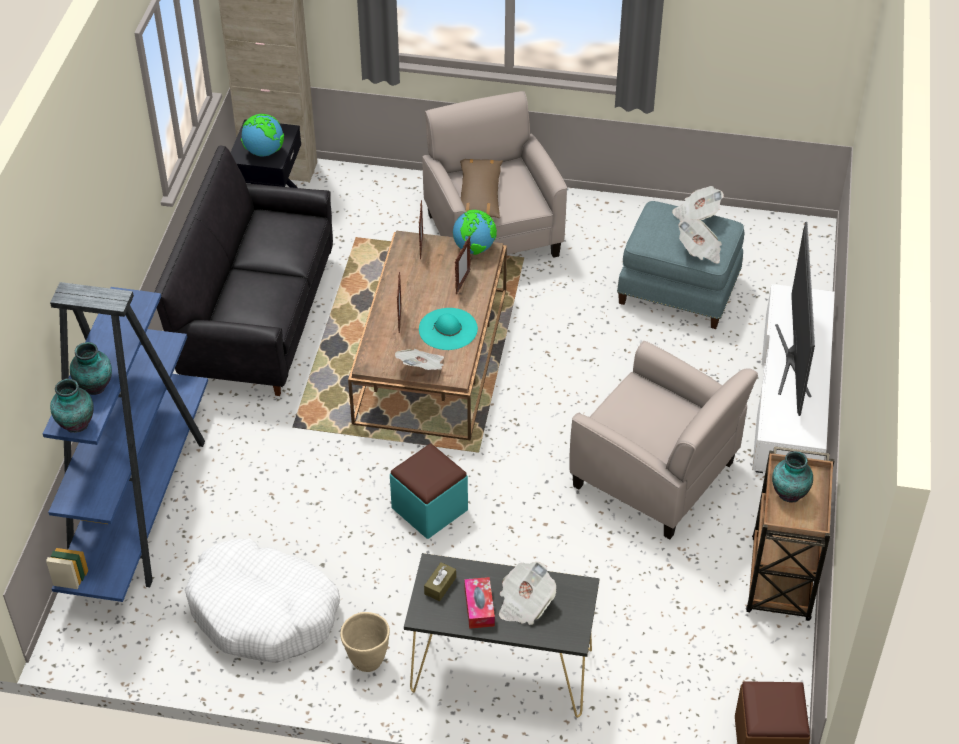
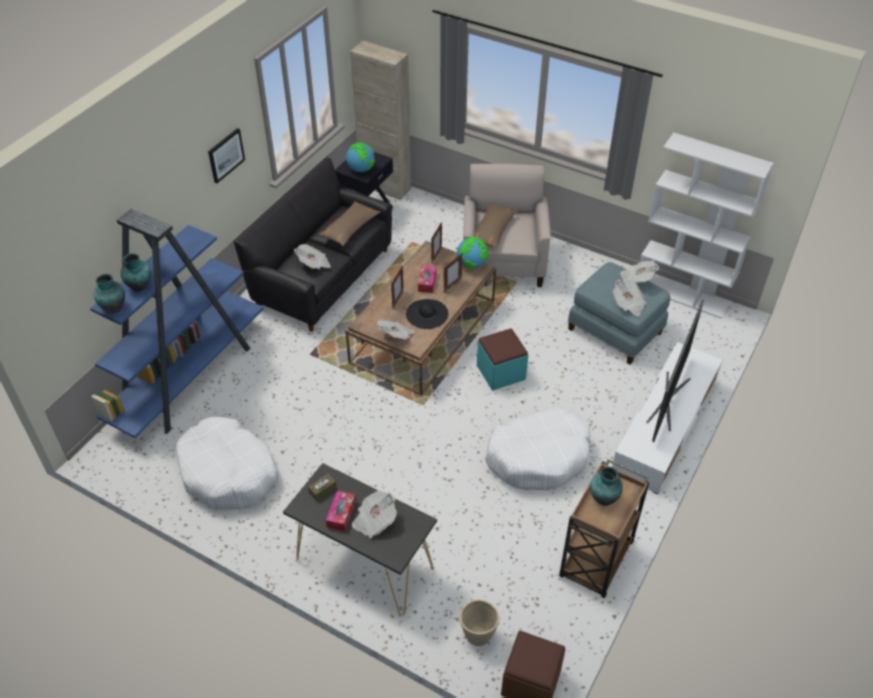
camera: 20 degrees right, 0 degrees up
(123, 177) = (225, 155): none -> picture
(262, 300) = (314, 264): none -> newspaper
(286, 239) = (350, 228): none -> brown pillow
(367, 660) = (278, 527): beige planter -> beige planter (477, 636)
(427, 287) = (427, 282): none -> tissue box
(429, 509) = (371, 434): turquoise ottoman -> turquoise ottoman (501, 372)
(448, 329) = (427, 314): turquoise hat -> black hat
(655, 476) = (538, 456): beige armchair -> white dog bed
(741, 221) = (682, 294): none -> white bookcase

